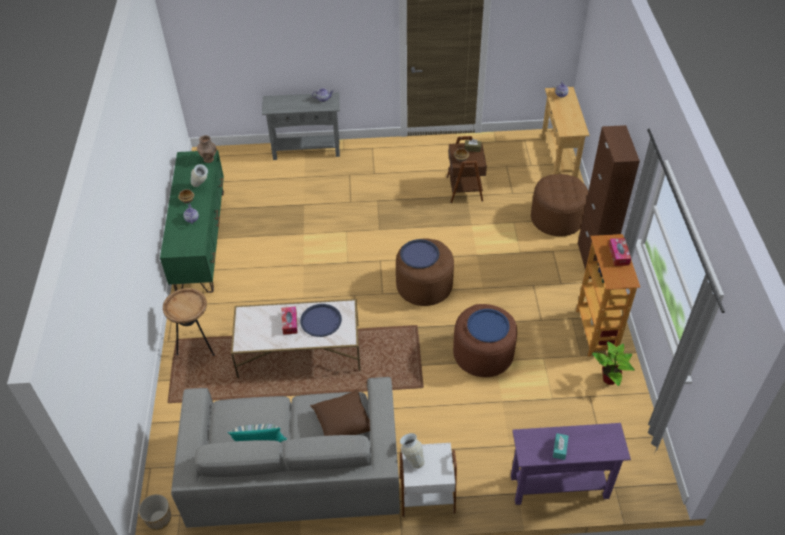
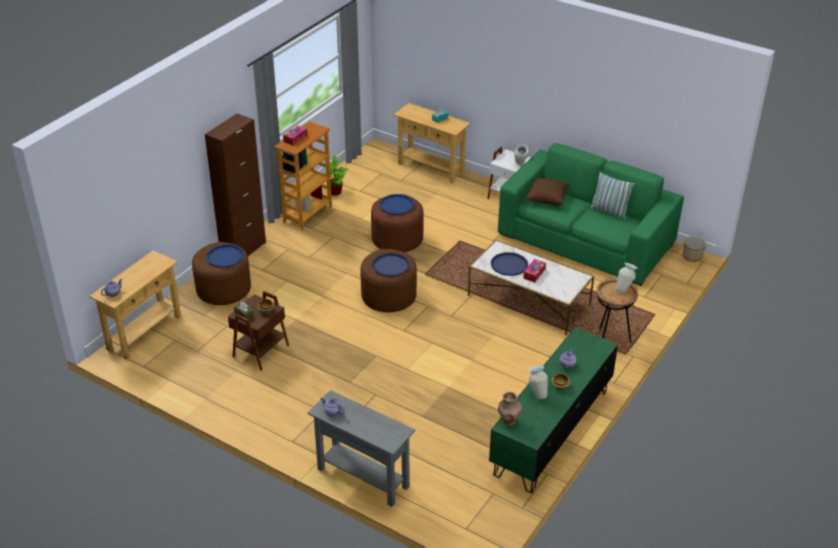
camera: 145 degrees left, 10 degrees down
(179, 313) = (625, 288): none -> vase
(294, 471) = (586, 240): grey sofa -> green sofa
(557, 190) = (225, 256): none -> blue tray
(559, 487) = (431, 168): purple console table -> beige console table

